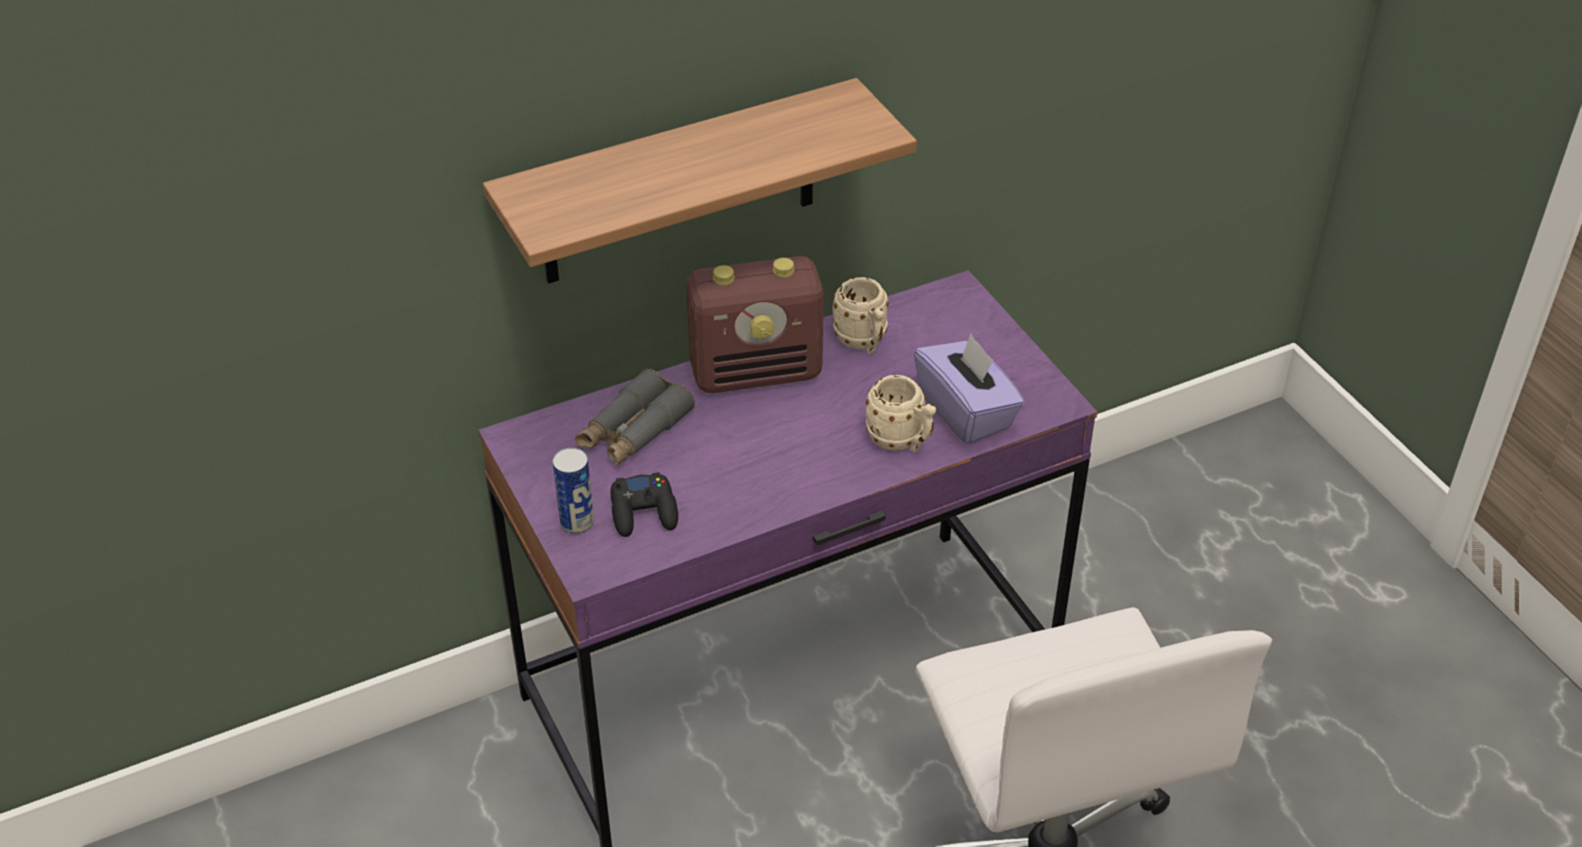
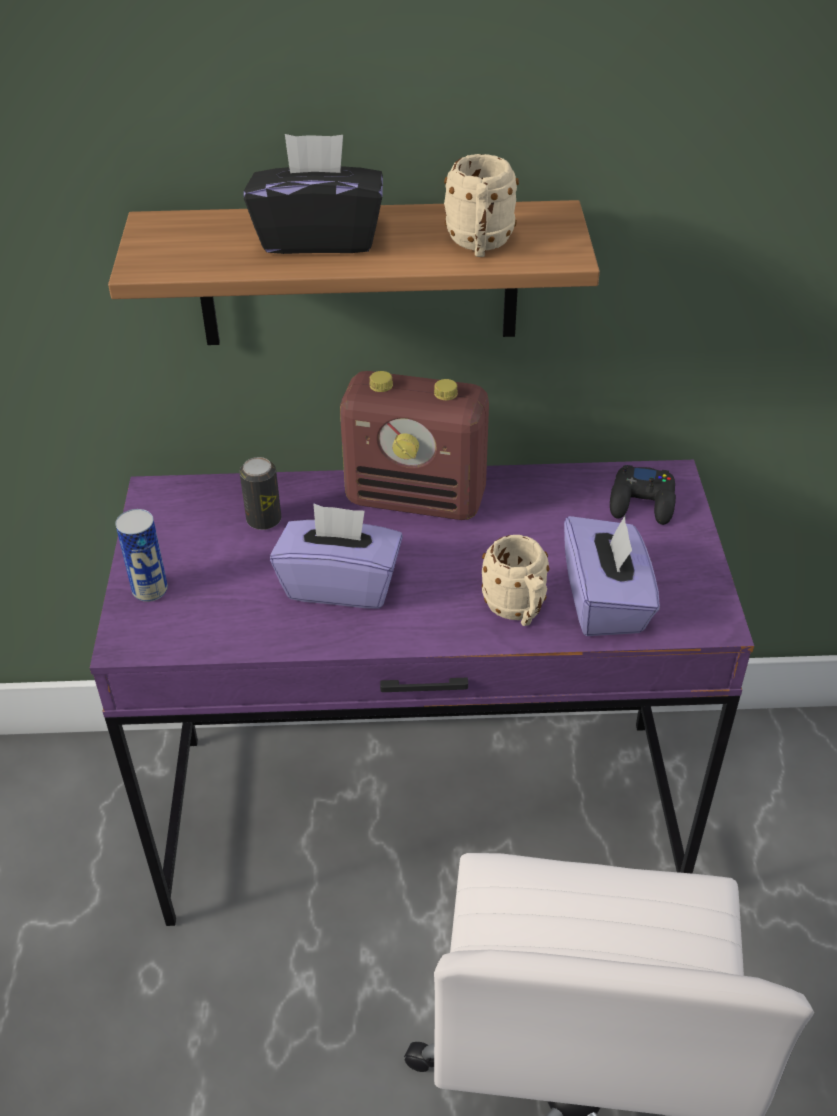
camera: 25 degrees right, 0 degrees up
(634, 431) = (264, 520): grey binoculars -> can
(644, 511) = (218, 600): black game controller -> black game controller (642, 502)
(673, 167) = (319, 238): none -> black tissue box
(741, 465) = (340, 584): none -> purple tissue box
(863, 342) = (541, 500): beige mug -> beige mug (479, 245)

